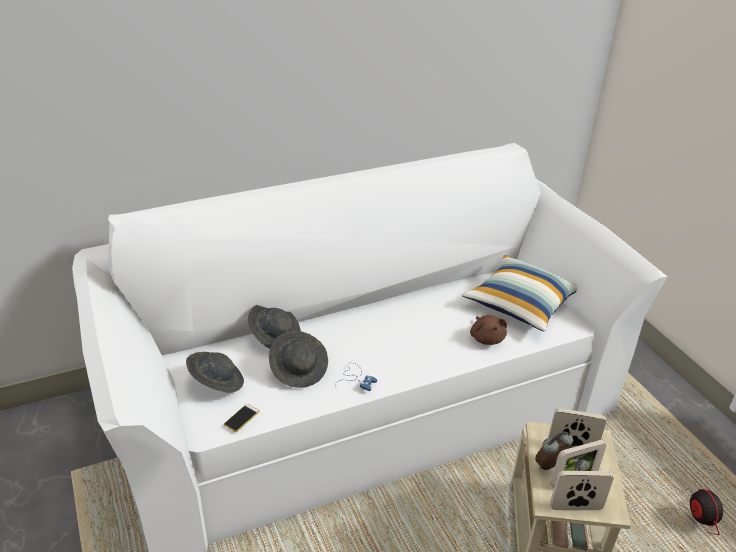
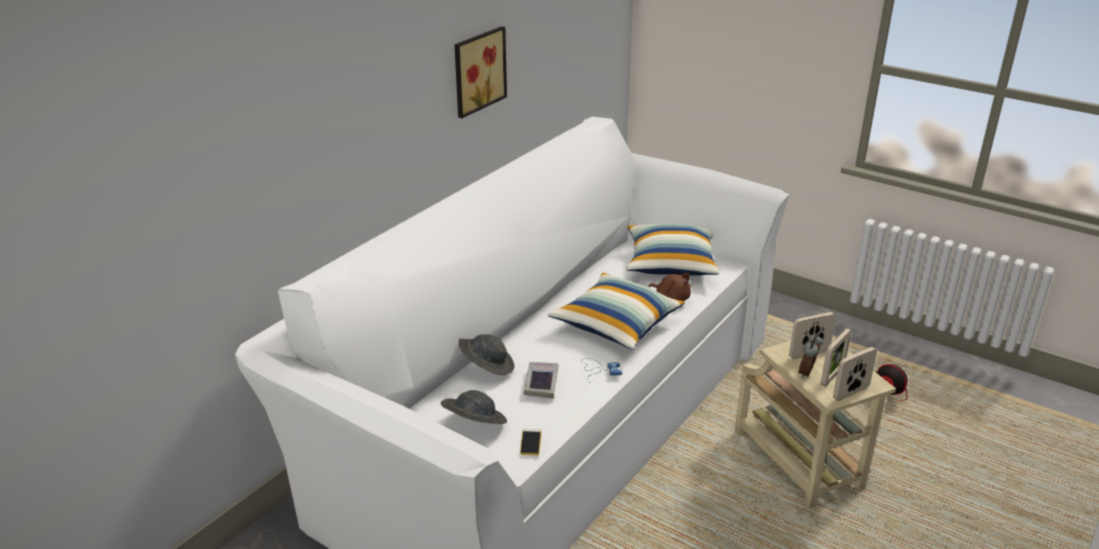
camera: 30 degrees left, 5 degrees down
(299, 369) = (541, 383): grey hat -> book
(380, 72) = (477, 70): none -> picture
(412, 342) = (616, 324): none -> pillow

